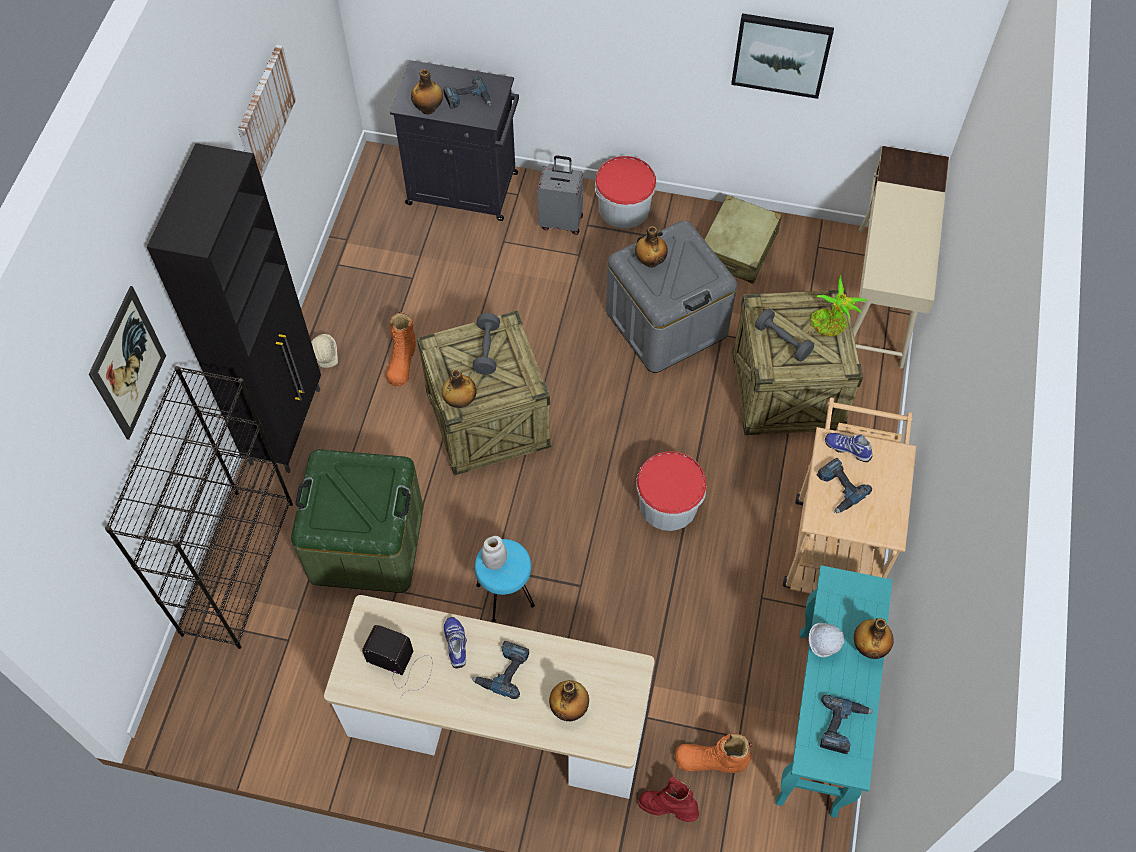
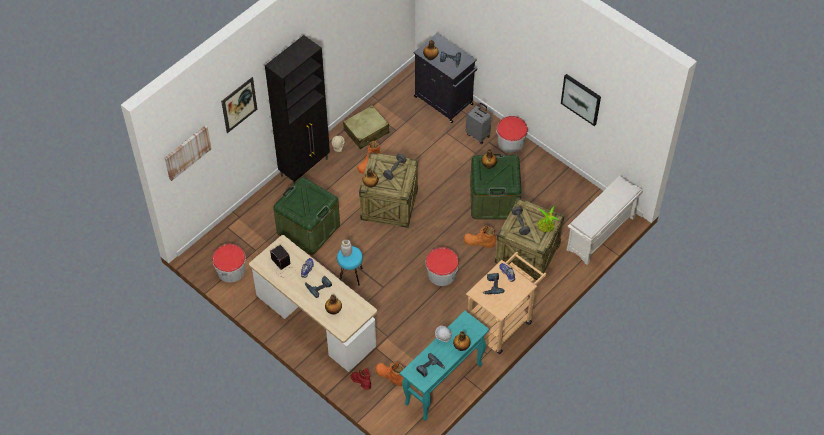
camera: 30 degrees right, 5 degrees down
(237, 566) = (252, 213): black bookcase -> none
(263, 709) = (231, 270): none -> bucket
(265, 113) = (348, 32): picture -> picture (187, 152)
(666, 323) = (494, 200): grey storage box -> green storage box
(693, 410) = (479, 242): none -> orange boot
(738, 248) = (550, 183): beige suitcase -> beige suitcase (366, 131)
(880, 297) = (600, 234): beige desk -> white shoe rack

